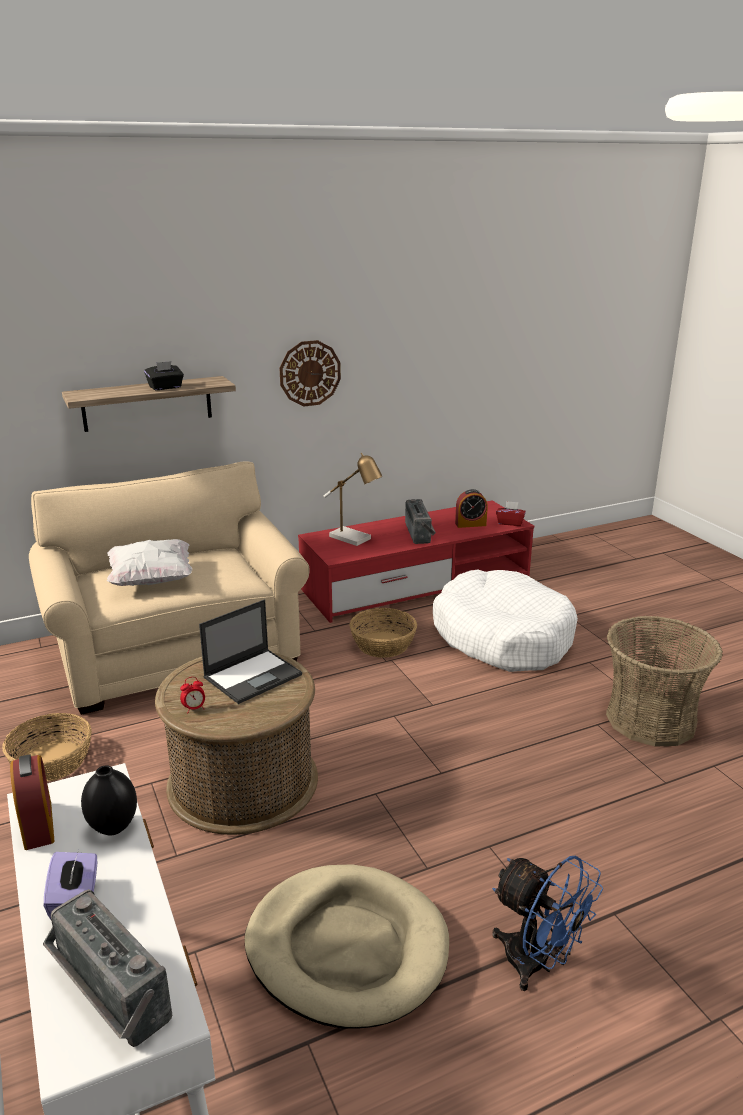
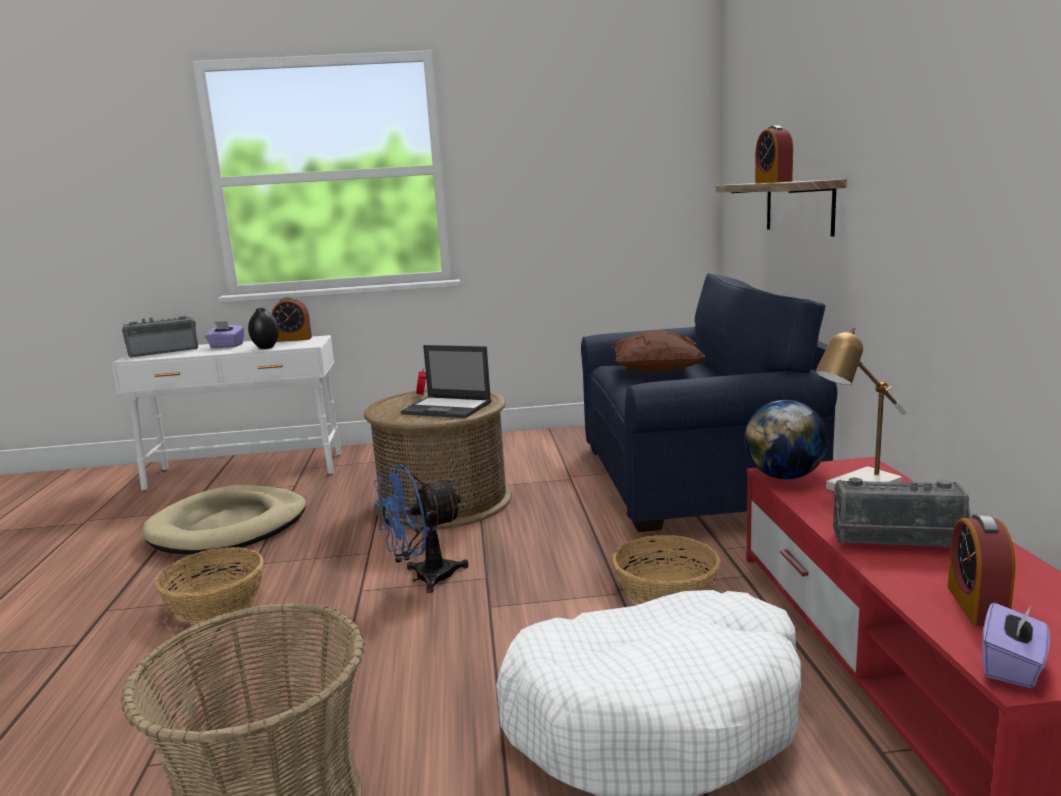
camera: 110 degrees right, 10 degrees down
(52, 762) = (531, 445): basket -> basket (215, 603)
(151, 580) = (656, 372): white pillow -> brown pillow
(165, 387) = (773, 182): black tissue box -> alarm clock
(176, 651) = (691, 478): beige sofa -> blue sofa
(253, 675) = (448, 408): laptop -> laptop turned 45 degrees counterclockwise
(310, 373) = (922, 187): wall clock -> none
(340, 555) = (784, 476): none -> globe
(510, 523) = (1012, 666): red tissue box -> purple tissue box
(537, 964) = (104, 593): blue fan -> blue fan (424, 578)

